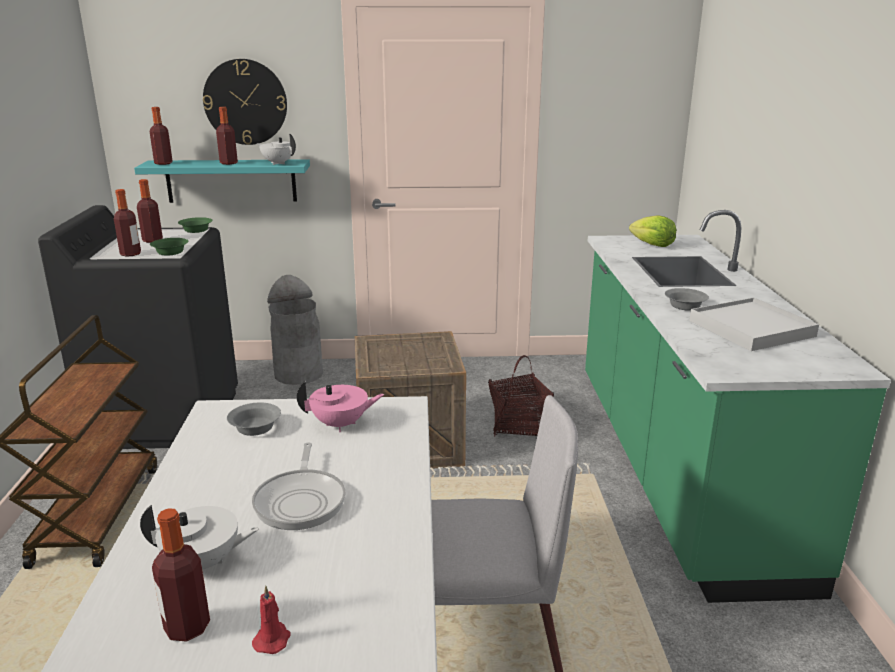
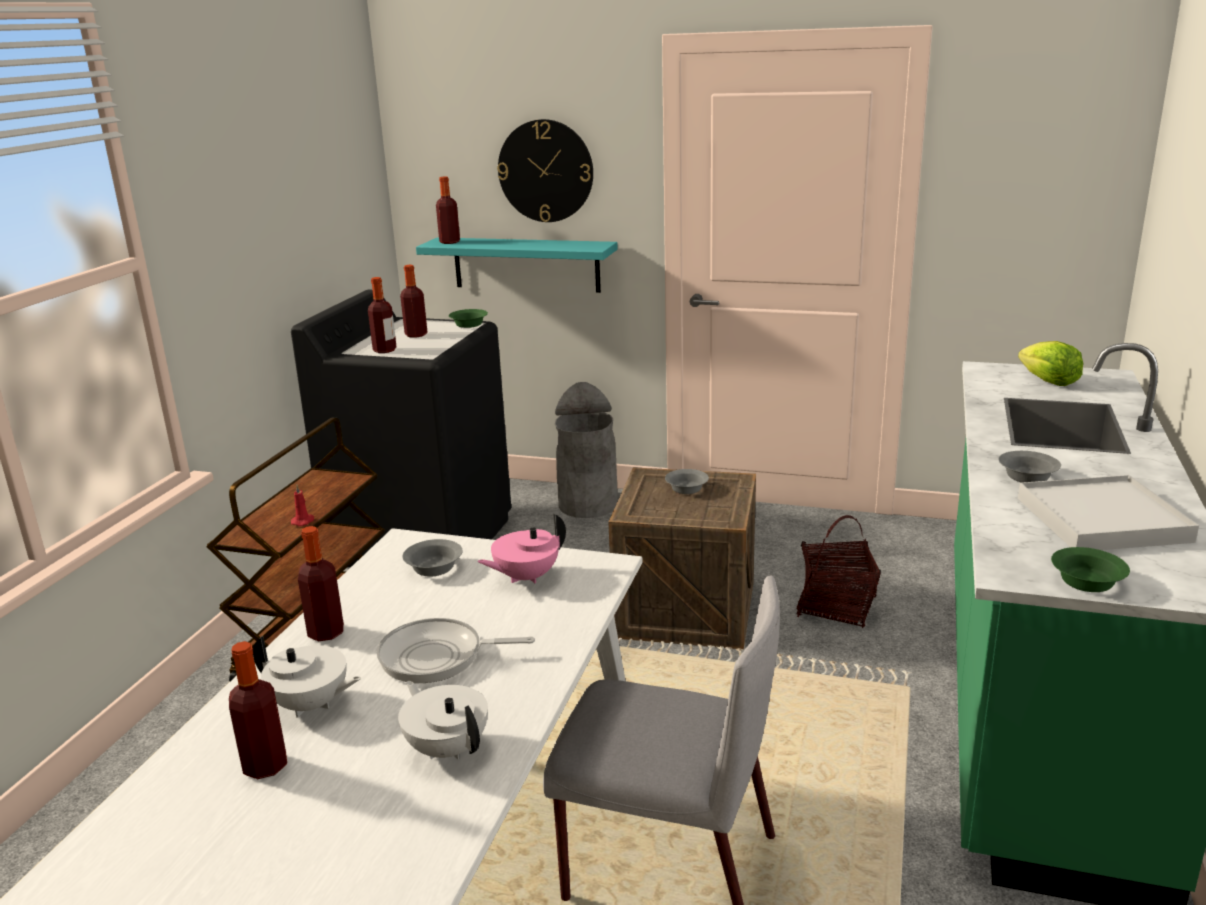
camera: 20 degrees right, 0 degrees up
(171, 253) = (426, 352): green bowl -> green bowl (1088, 583)
(228, 163) = (520, 244): bottle -> bottle (326, 632)
(272, 639) = (335, 795): red candle -> red candle (303, 521)
(278, 163) = (575, 246): white teapot -> white teapot (447, 748)
(301, 501) = (437, 657): frying pan -> frying pan turned 75 degrees clockwise
(341, 424) = (525, 577): pink teapot -> pink teapot turned 135 degrees clockwise
(405, 348) = (687, 489): none -> grey bowl

